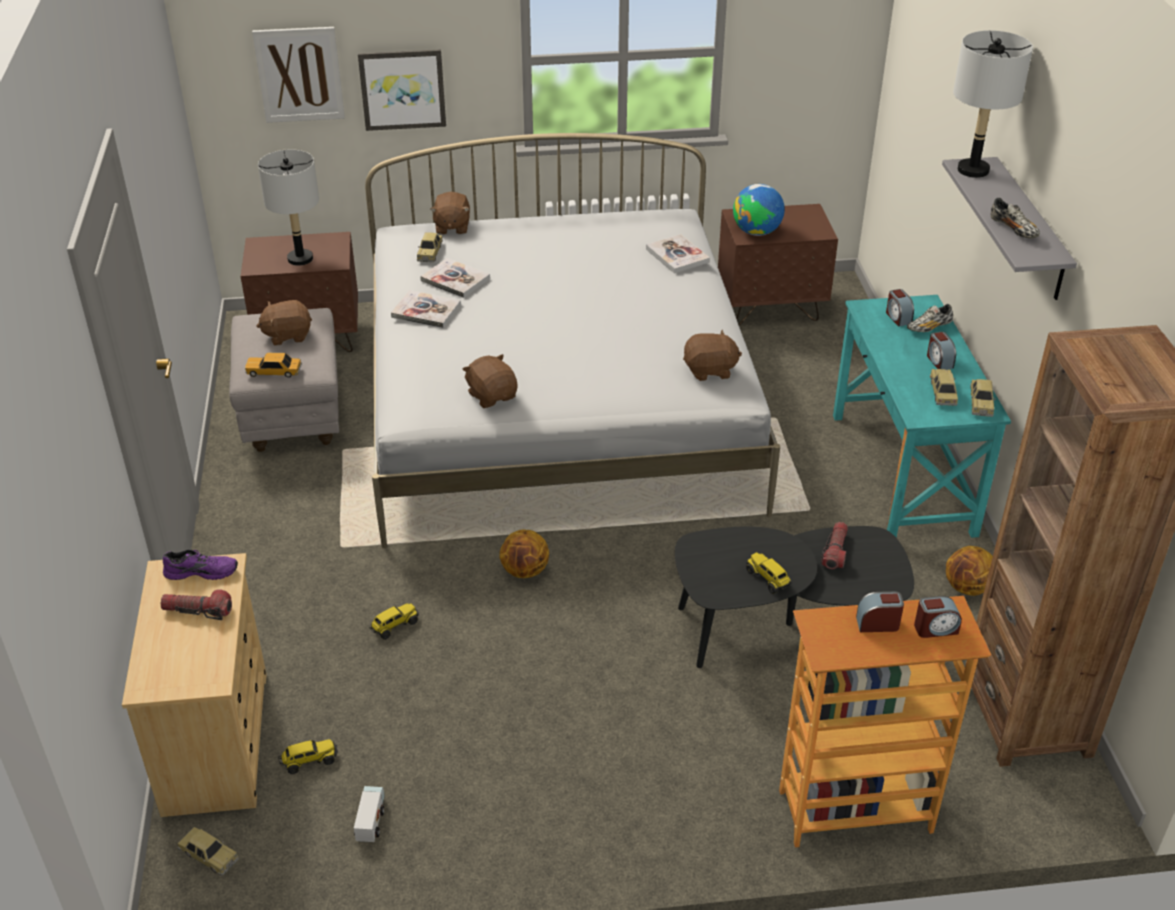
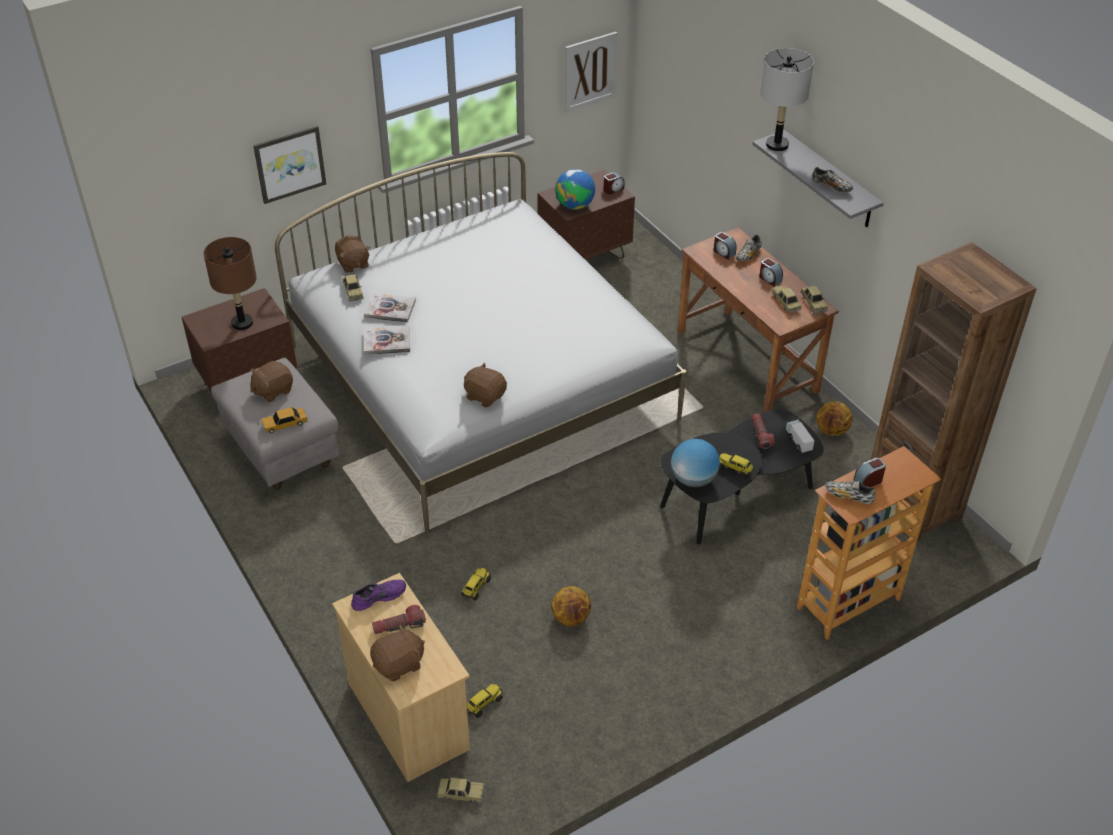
camera: 25 degrees left, 5 degrees up
(299, 74) = (207, 173): picture -> picture (590, 71)
(300, 259) = (242, 323): grey table lamp -> brown table lamp
(370, 820) = (553, 726): toy truck -> toy truck (798, 441)
(525, 571) = (540, 516): basketball -> basketball (571, 618)
(677, 255) = (539, 243): book -> none
(705, 574) = (693, 479): none -> globe
(710, 371) = (622, 330): brown plush toy -> brown plush toy (399, 664)
(835, 634) = (848, 496): none -> shoe
(902, 473) = (747, 361): turquoise desk -> brown desk
(935, 628) = (901, 473): alarm clock -> alarm clock (613, 189)

